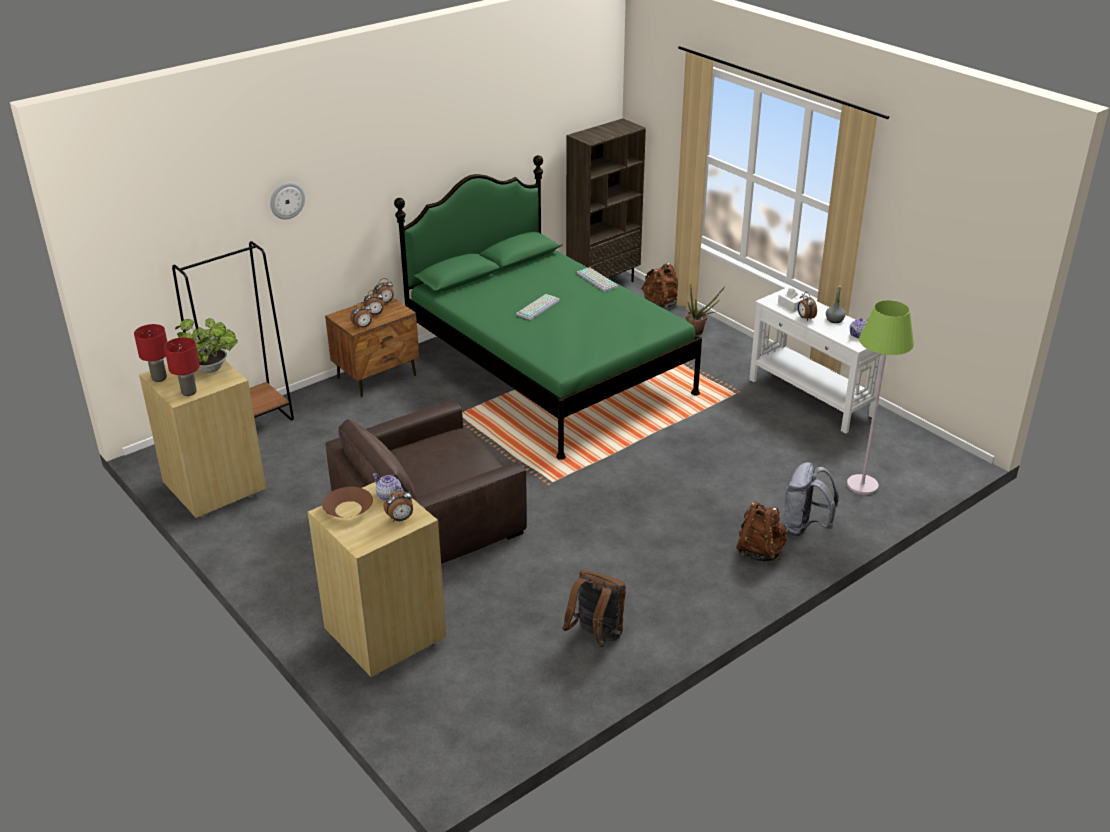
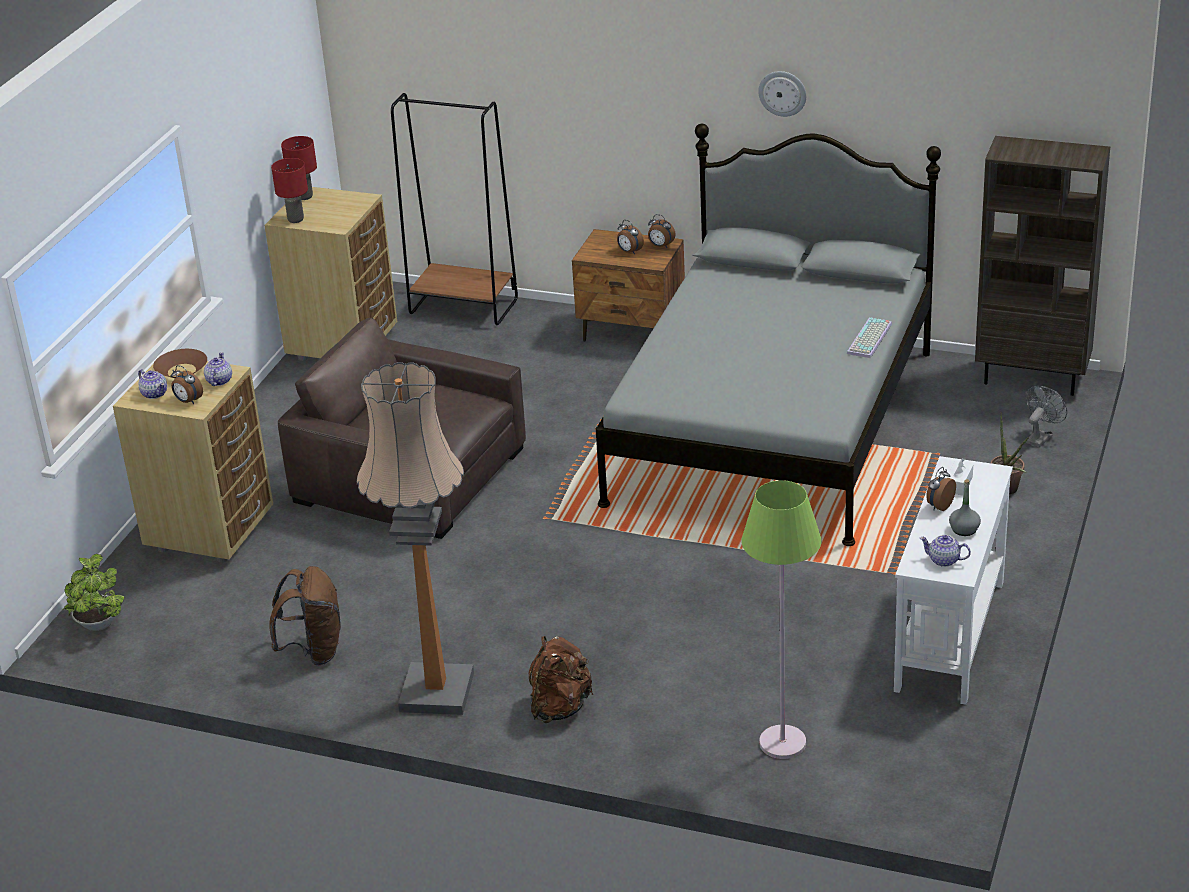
camera: 60 degrees right, 0 degrees up
(212, 369) = (346, 211): potted plant -> potted plant (98, 626)
(287, 200) = (558, 73): wall clock -> wall clock (782, 93)
(363, 327) = (595, 257): alarm clock -> none
(366, 532) = (154, 393): none -> teapot
(537, 307) = (750, 328): keyboard -> none
(549, 371) = (773, 426): green bed -> grey bed
(660, 304) = (1040, 437): brown backpack -> grey fan
(697, 596) = (436, 692): none -> floor lamp
(805, 527) = (642, 726): grey backpack -> none

